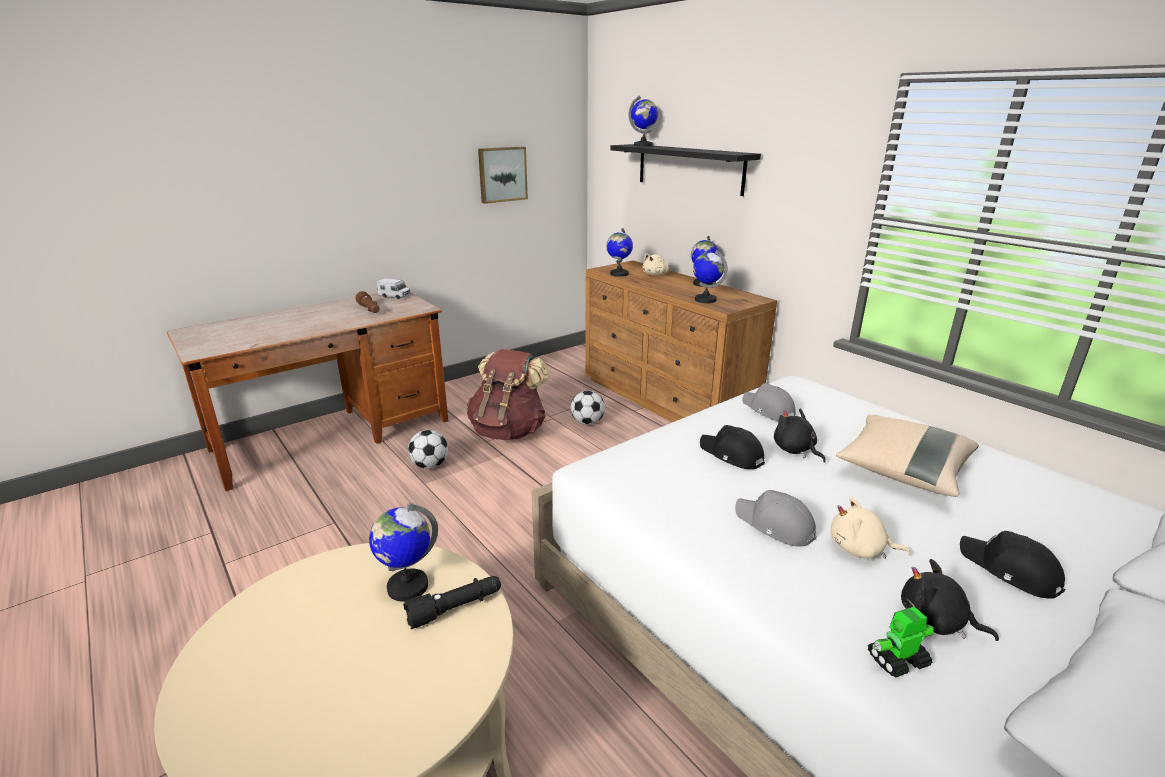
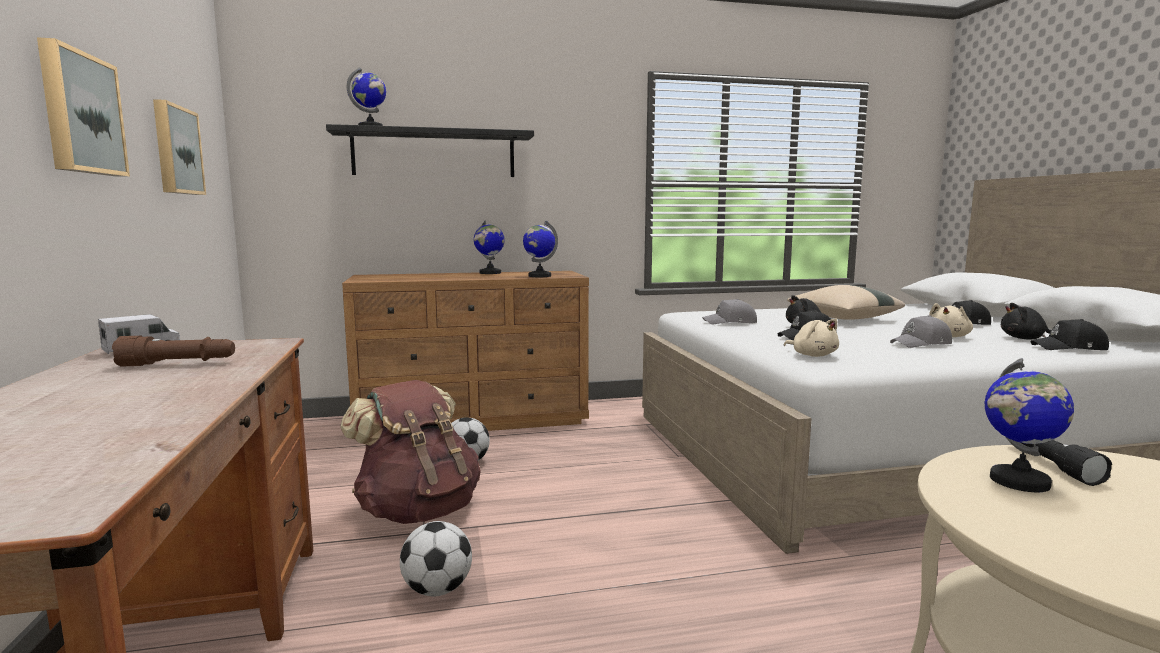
camera: 65 degrees left, 15 degrees down
(400, 175) = (80, 114): none -> picture
(619, 274) = (394, 279): globe -> none
(655, 275) = (428, 275): beige plush toy -> beige plush toy (812, 355)
(897, 660) = (1070, 348): toy robot -> black cap
(936, 622) = (1025, 339): black plush toy -> black plush toy turned 45 degrees clockwise

